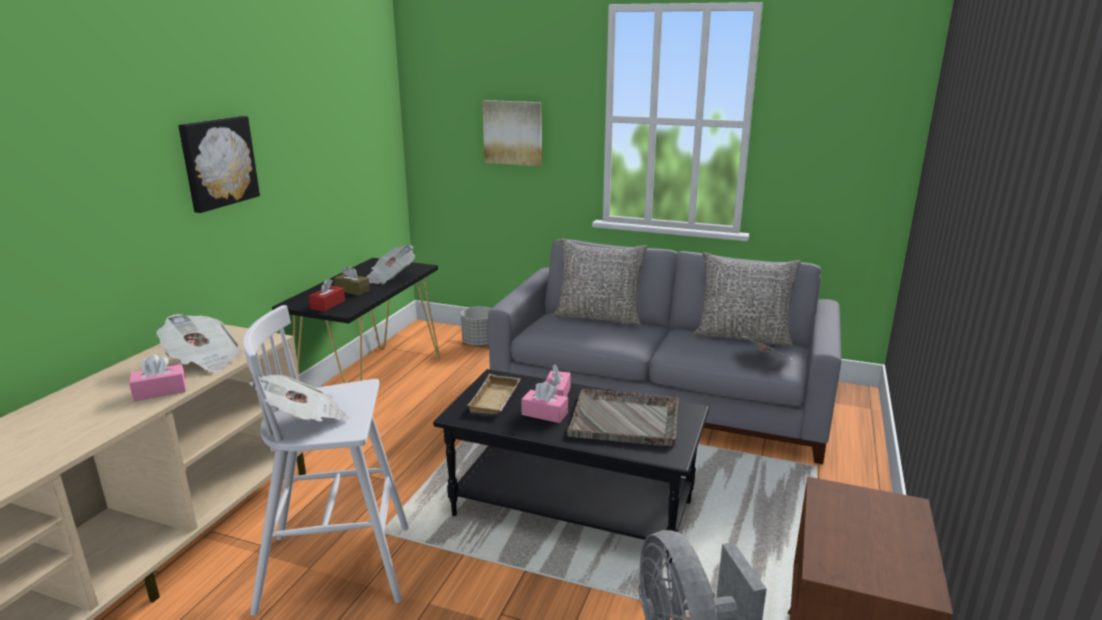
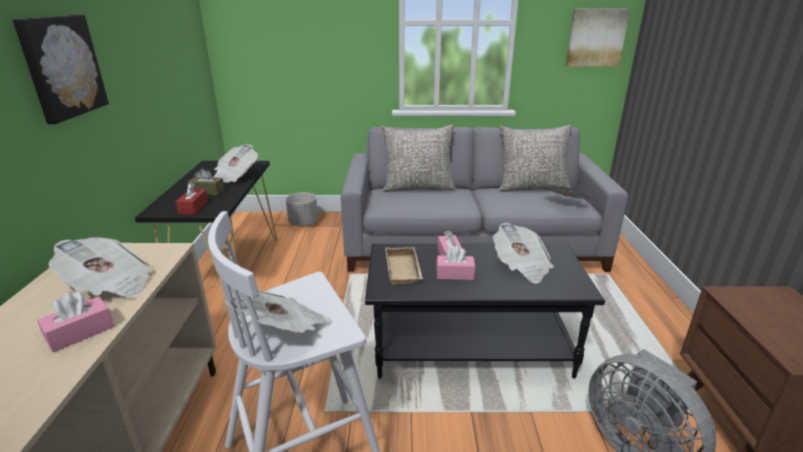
camera: 20 degrees left, 5 degrees up
(513, 132) = (316, 38): picture -> picture (596, 37)
(626, 420) = (521, 267): grey tray -> newspaper

